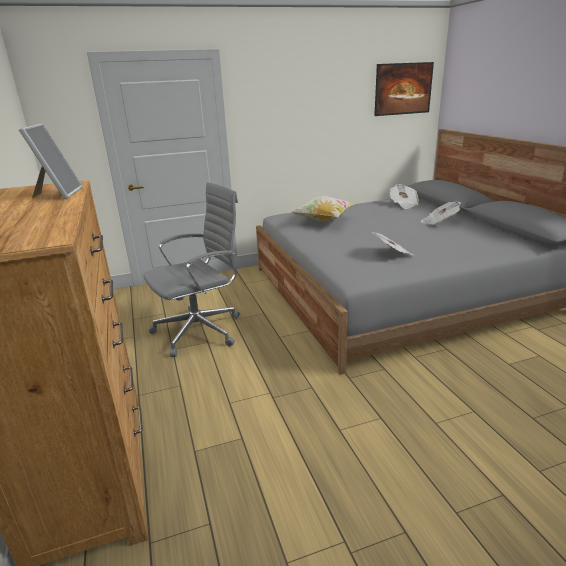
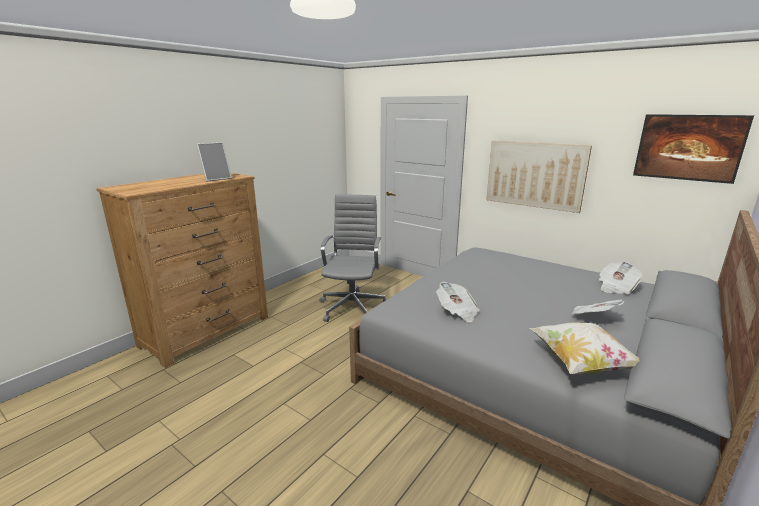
camera: 55 degrees right, 5 degrees down
(201, 330) = (353, 306): grey office chair -> grey office chair turned 105 degrees counterclockwise
(302, 129) = (534, 175): none -> picture
(323, 220) = (489, 265): pillow -> pillow (581, 363)

